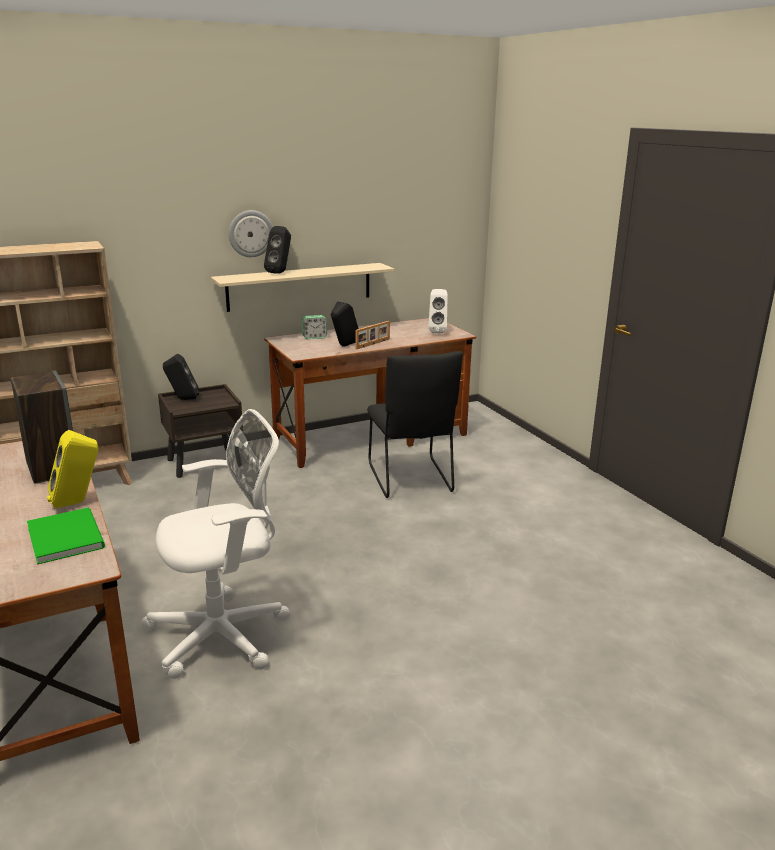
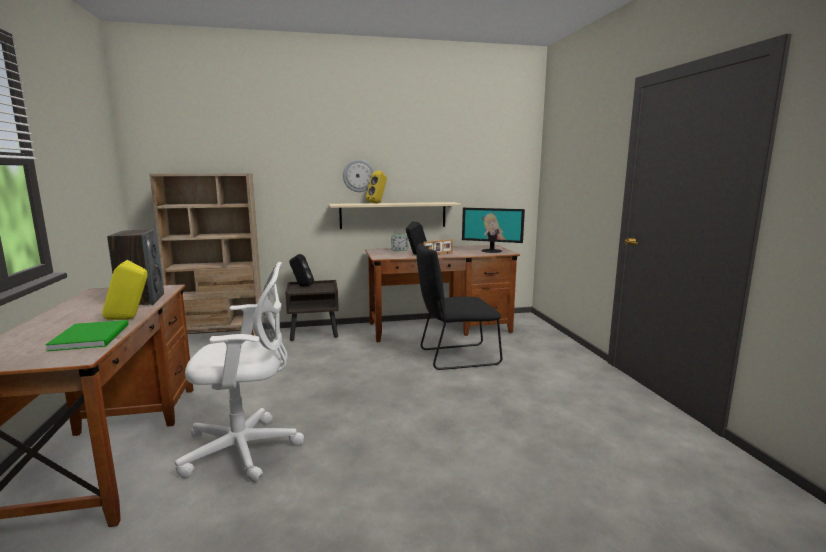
camera: 15 degrees right, 10 degrees down
(280, 272) = (377, 203): black speaker -> yellow speaker
(411, 480) = (455, 357): black chair -> black chair turned 75 degrees clockwise
(437, 331) = (491, 251): white speaker -> monitor

